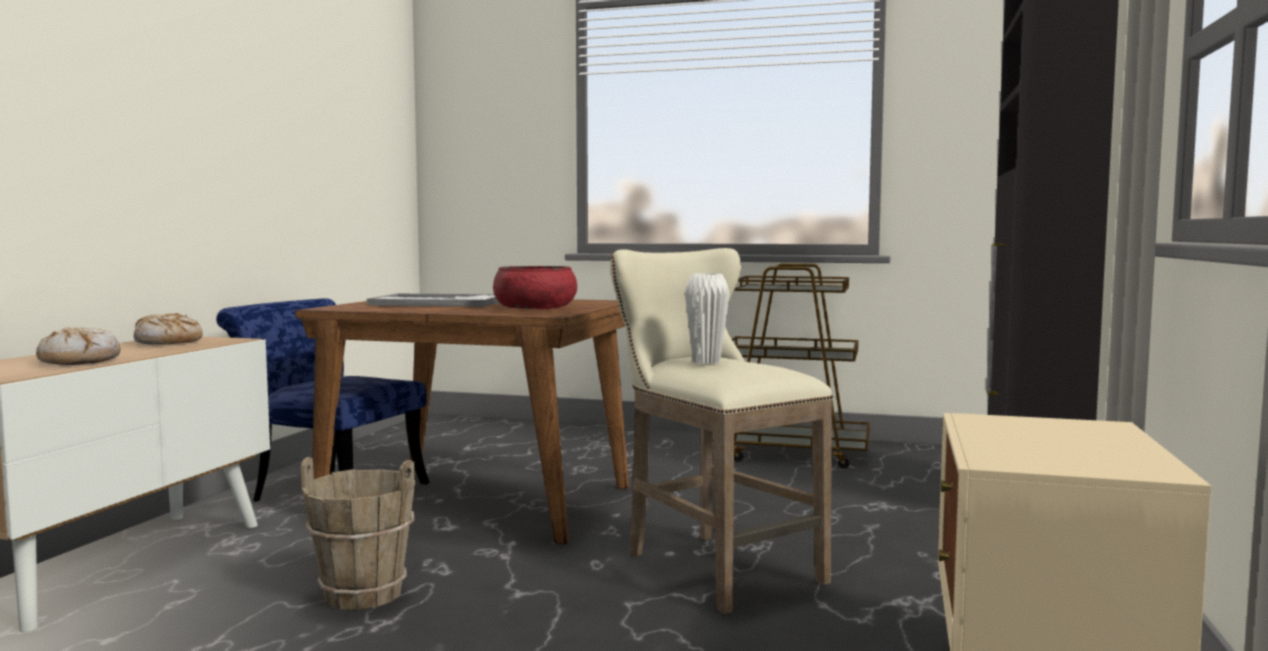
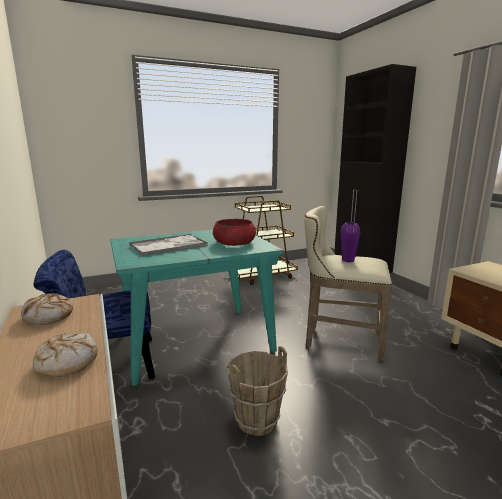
camera: 40 degrees left, 10 degrees up
(481, 501) = (197, 341): brown dining table -> turquoise dining table
(706, 361) = (348, 260): white vase -> purple vase

